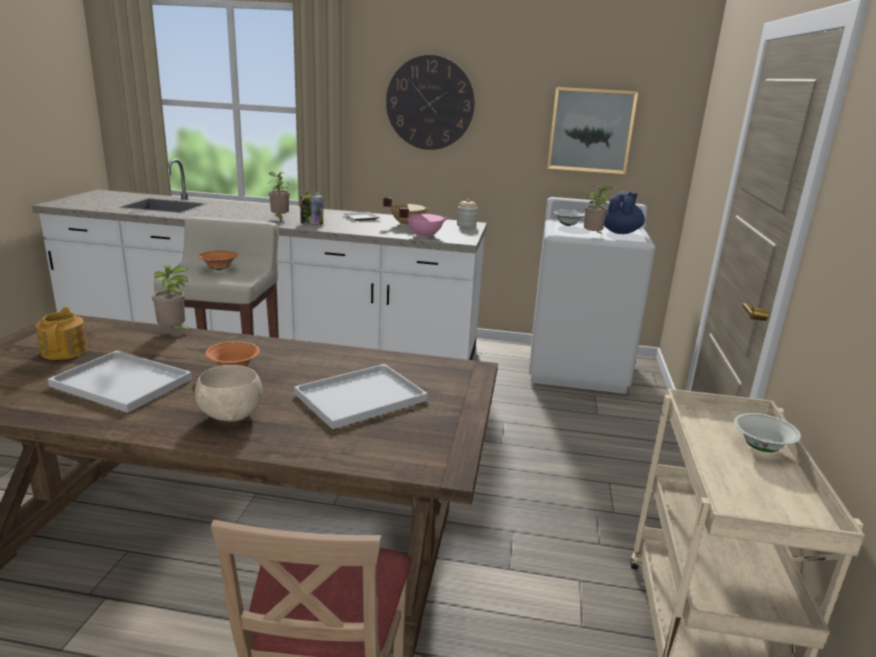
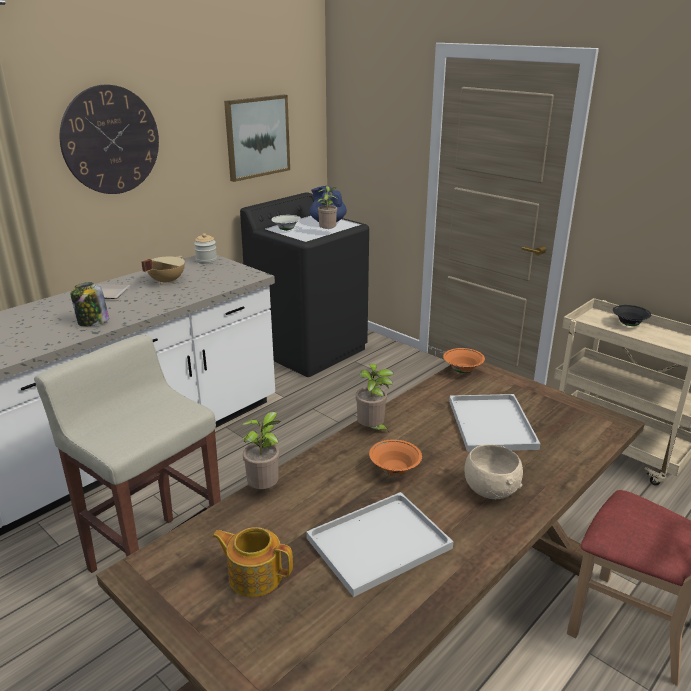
camera: 55 degrees left, 5 degrees up
(219, 269) = (136, 415): orange bowl -> orange bowl (462, 371)
(280, 219) = (42, 333): potted plant -> potted plant (372, 430)
(424, 236) = (216, 285): pink cooking pot -> none
(577, 368) = (309, 349): white washing machine -> black washing machine
(761, 448) = (629, 324): white bowl -> black bowl

